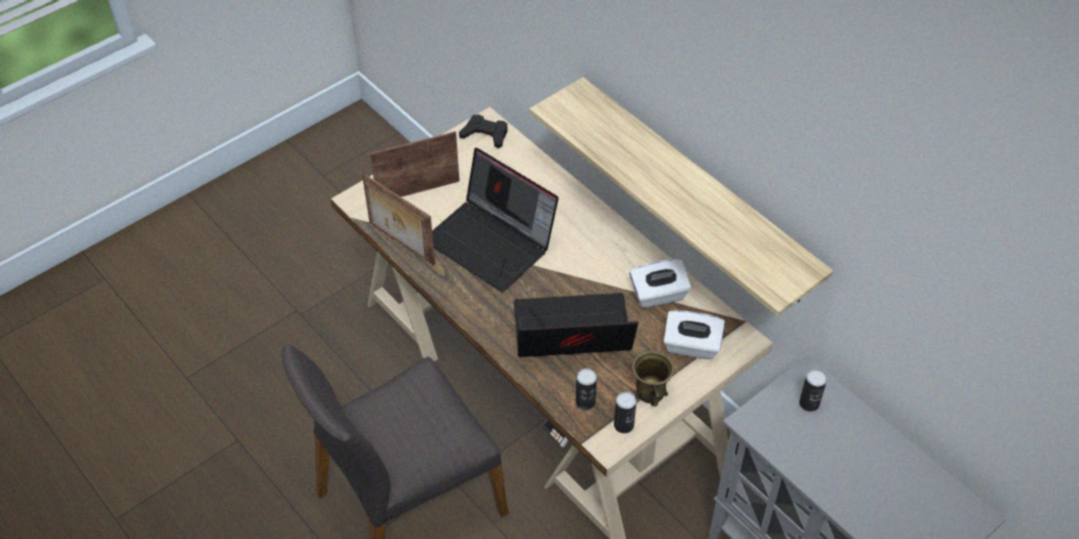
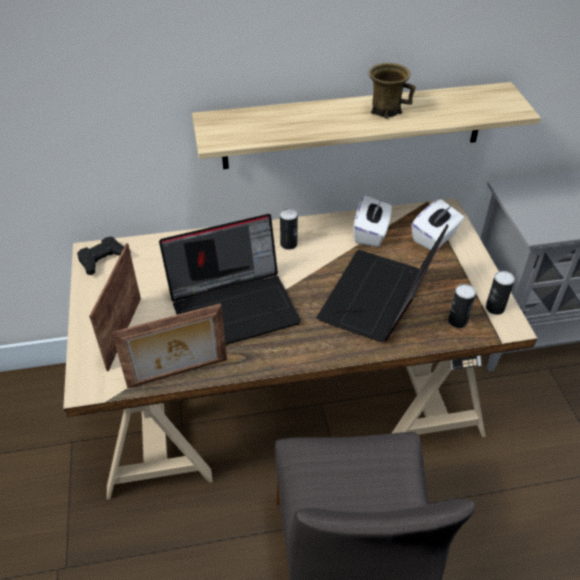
camera: 60 degrees left, 5 degrees down
(651, 392) = (468, 278): brown mug -> brown mug (386, 110)
(809, 403) = (534, 198): can -> can (288, 244)

